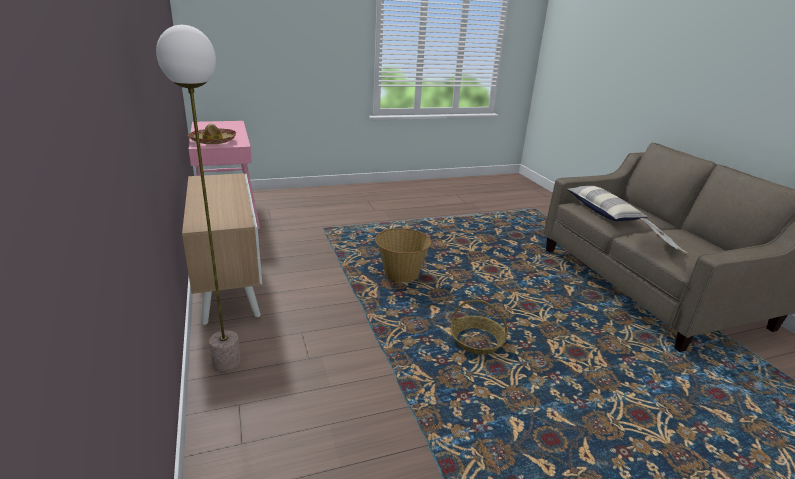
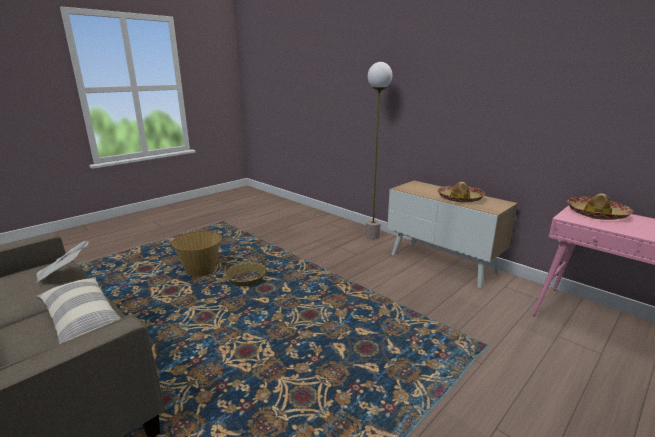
camera: 155 degrees right, 5 degrees down
(223, 192) = (460, 198): none -> hat
(401, 274) = (337, 312): basket -> basket (201, 270)

